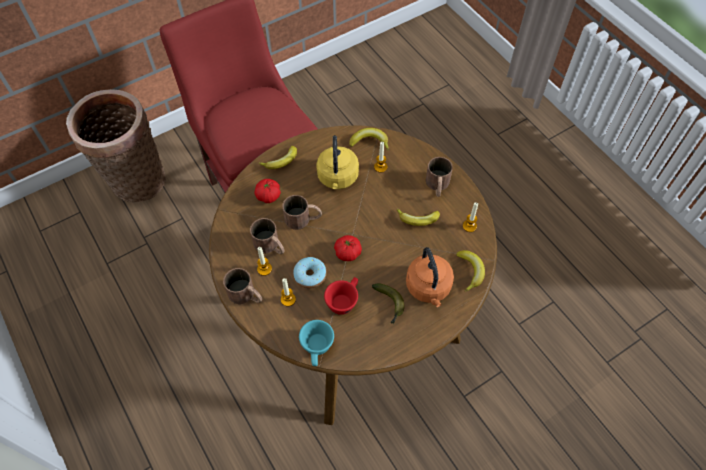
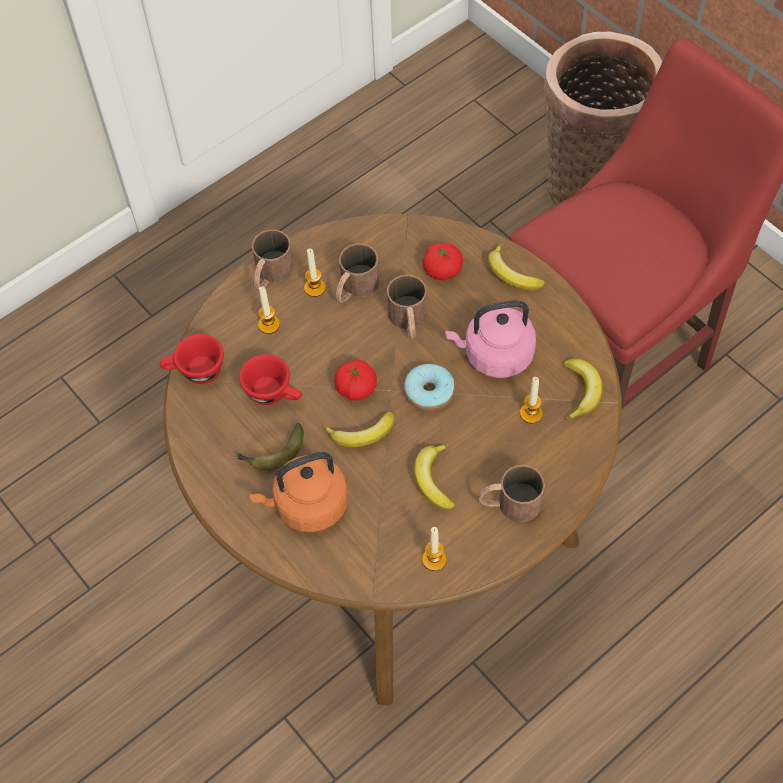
camera: 85 degrees right, 0 degrees up
(310, 276) = (310, 345): donut -> donut (429, 392)
(317, 349) = (195, 372): turquoise cup -> red cup
(337, 178) = (494, 355): yellow kettle -> pink kettle
(470, 271) = (345, 565): banana -> banana (362, 435)

